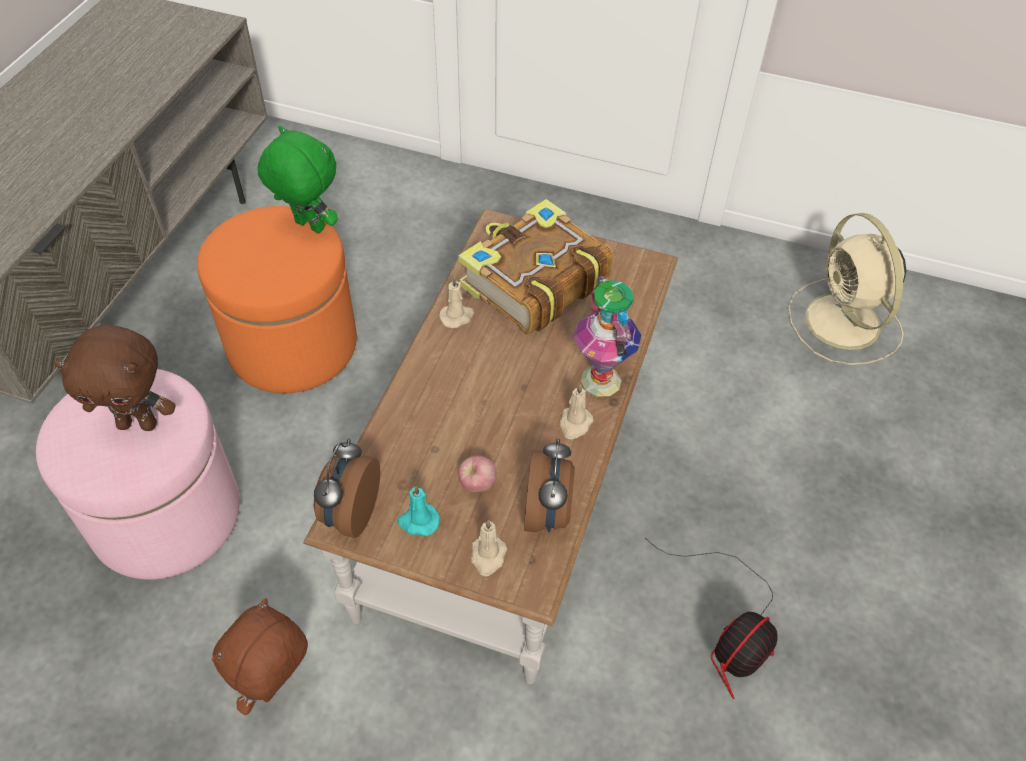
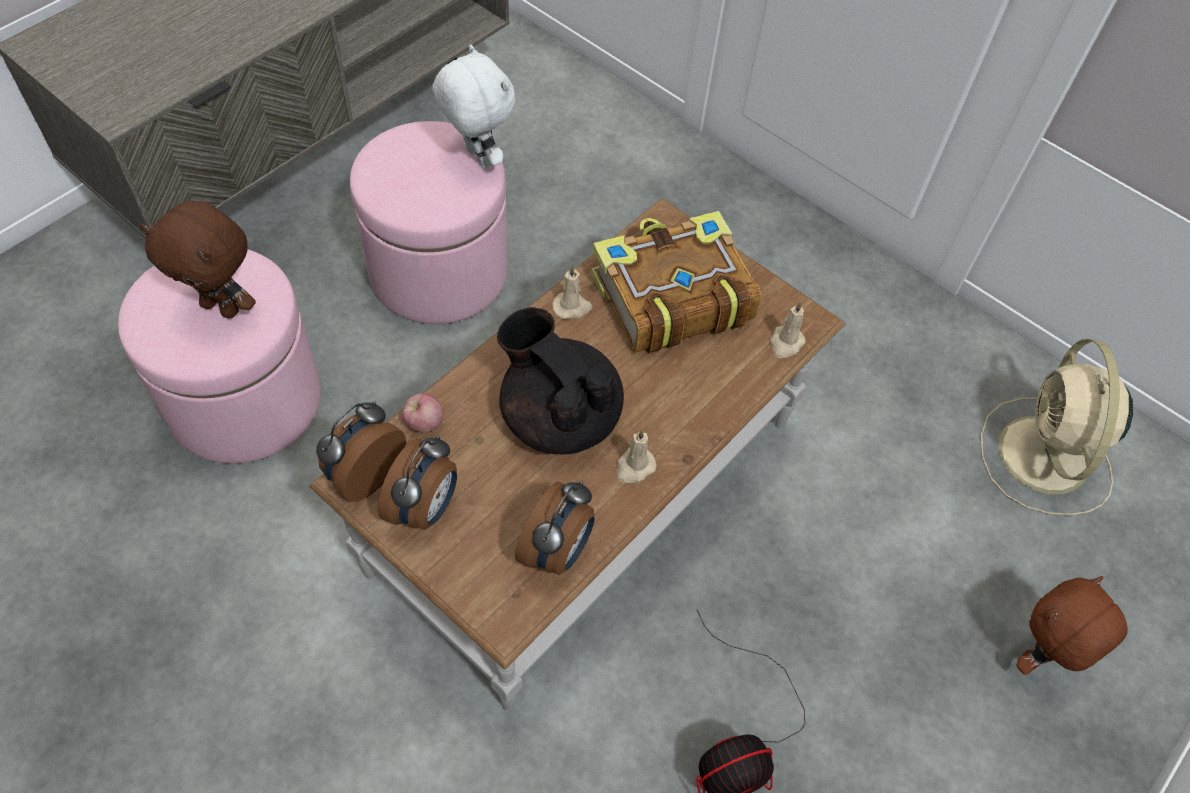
camera: 20 degrees right, 5 degrees up
(277, 687) = (268, 609): brown plush toy -> brown plush toy (1039, 657)
(292, 344) = (439, 271): orange ottoman -> pink ottoman
(308, 227) = (476, 158): green plush toy -> white plush toy
(418, 521) = (425, 508): turquoise candle -> alarm clock
(477, 484) = (502, 493): apple -> apple (424, 423)
(488, 557) = (474, 572): beige candle -> beige candle (785, 343)
(492, 406) = (559, 416): none -> black teapot
(602, 380) = (687, 430): vase -> none

